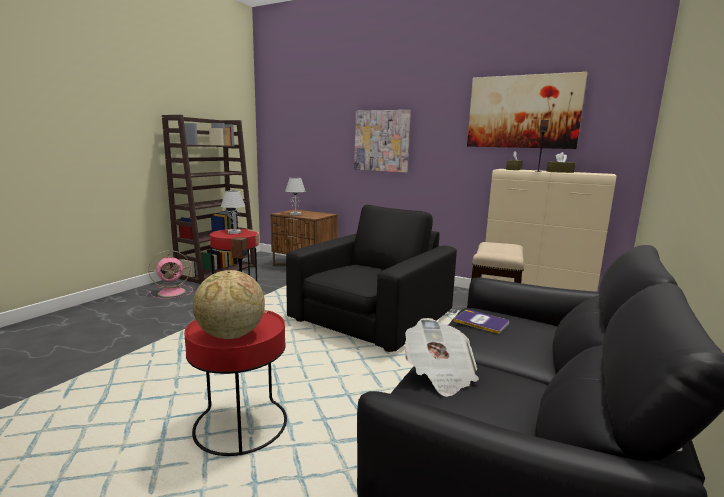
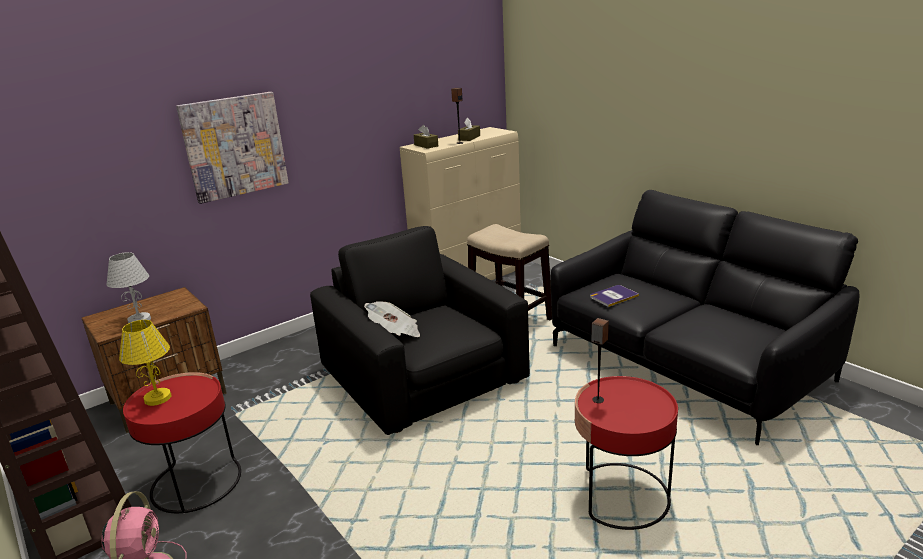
camera: 65 degrees left, 10 degrees up
(230, 335) = (645, 407): globe -> none
(234, 232) = (158, 398): white table lamp -> yellow table lamp
(439, 374) = (701, 332): newspaper -> newspaper (395, 332)
(523, 112) = (405, 76): picture -> none

